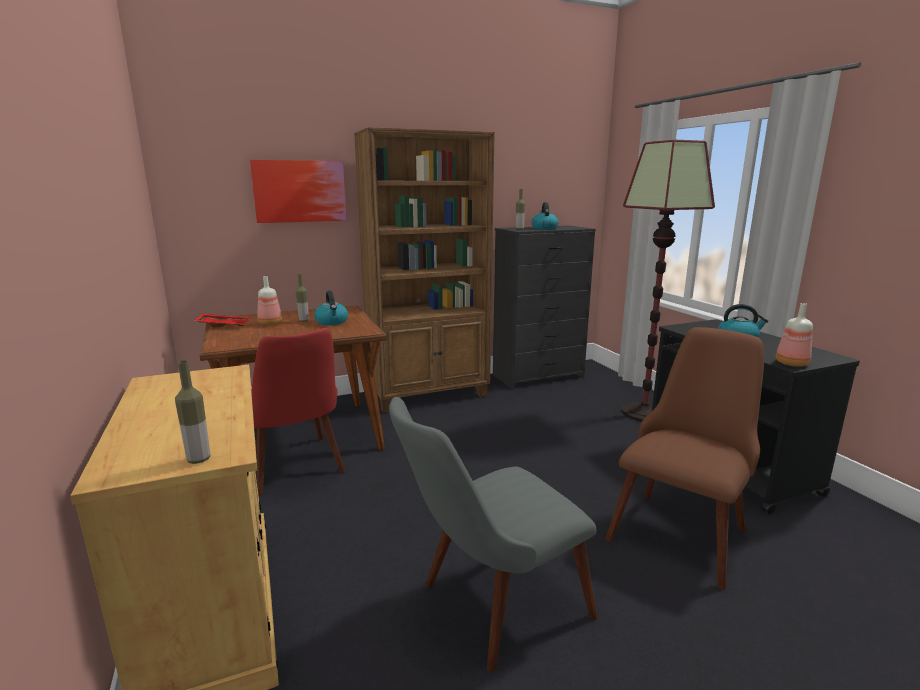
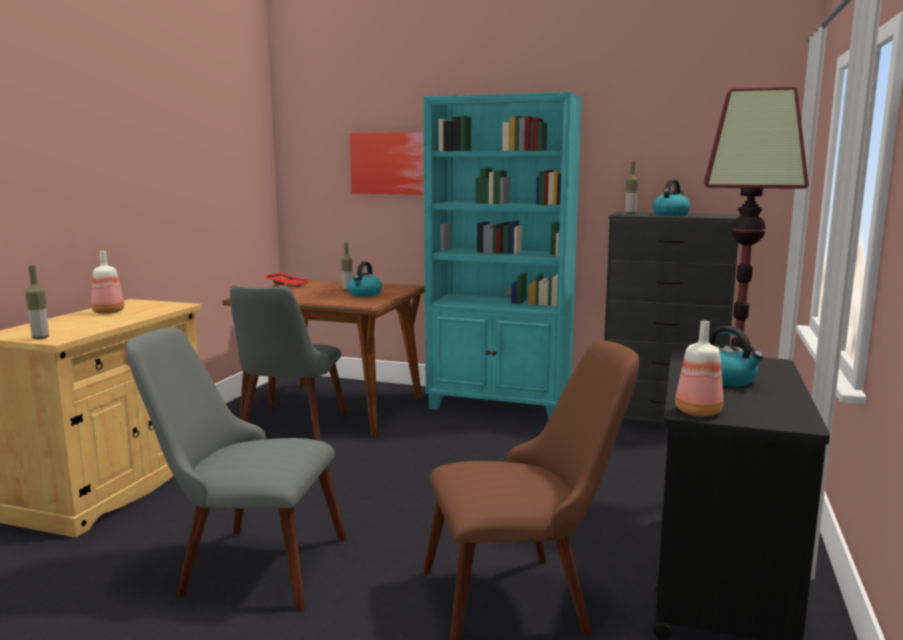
camera: 40 degrees right, 5 degrees down
(270, 323) = (320, 288): bottle -> bottle (108, 312)
(296, 471) = (289, 429): red chair -> grey chair
(429, 395) = (500, 406): brown bookcase -> turquoise bookcase

